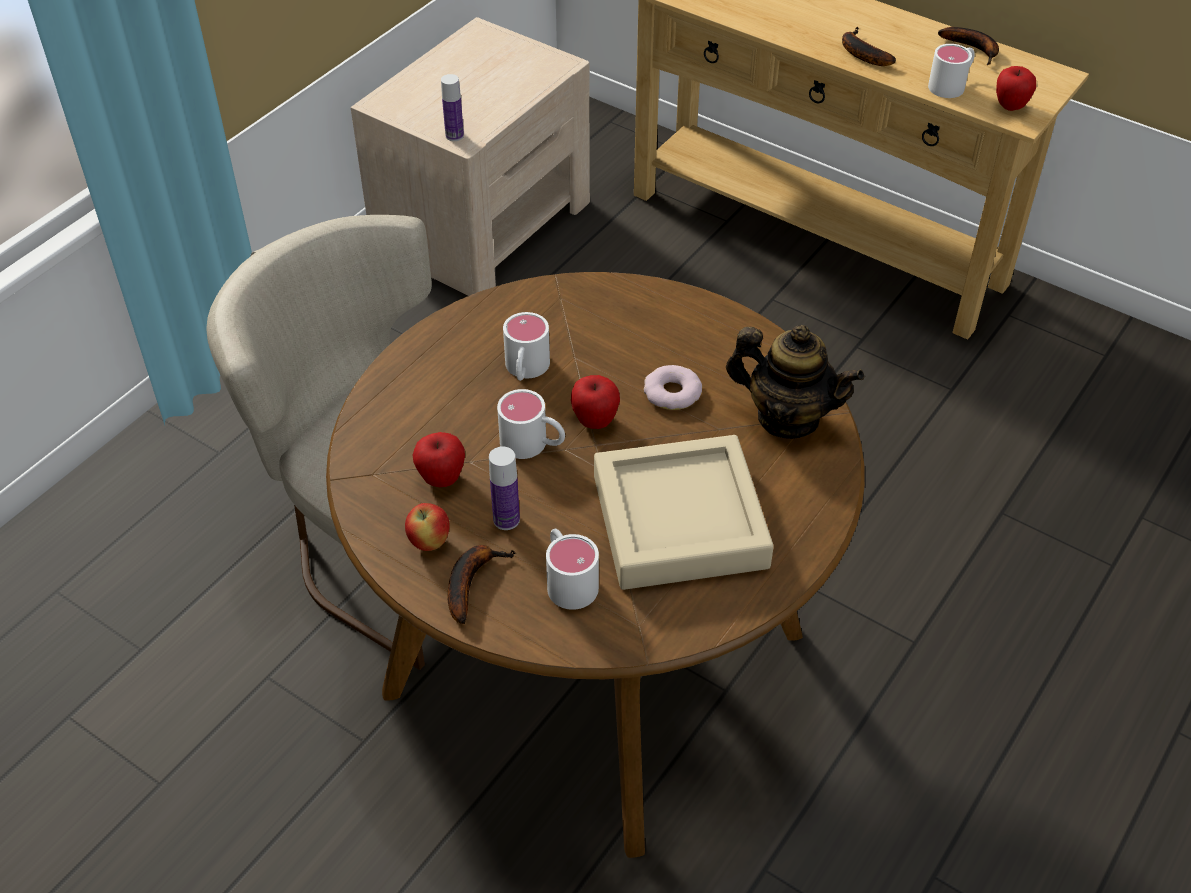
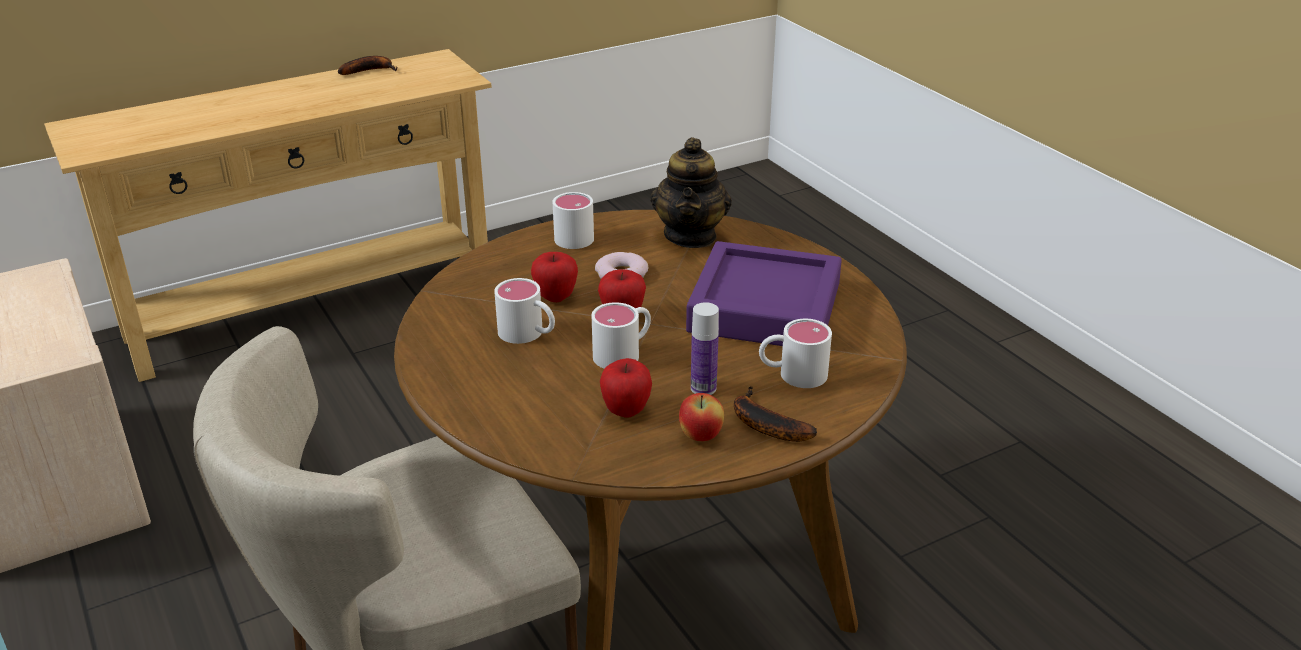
camera: 65 degrees left, 15 degrees down
(454, 135) = (56, 359): bottle -> none
(679, 521) = (764, 307): beige tray -> purple tray
(787, 417) = (691, 236): teapot -> teapot turned 135 degrees clockwise
(860, 53) = (314, 105): banana -> none
(952, 84) = (397, 88): white mug -> white mug (572, 235)
(1010, 106) = (448, 78): apple -> apple (555, 297)

